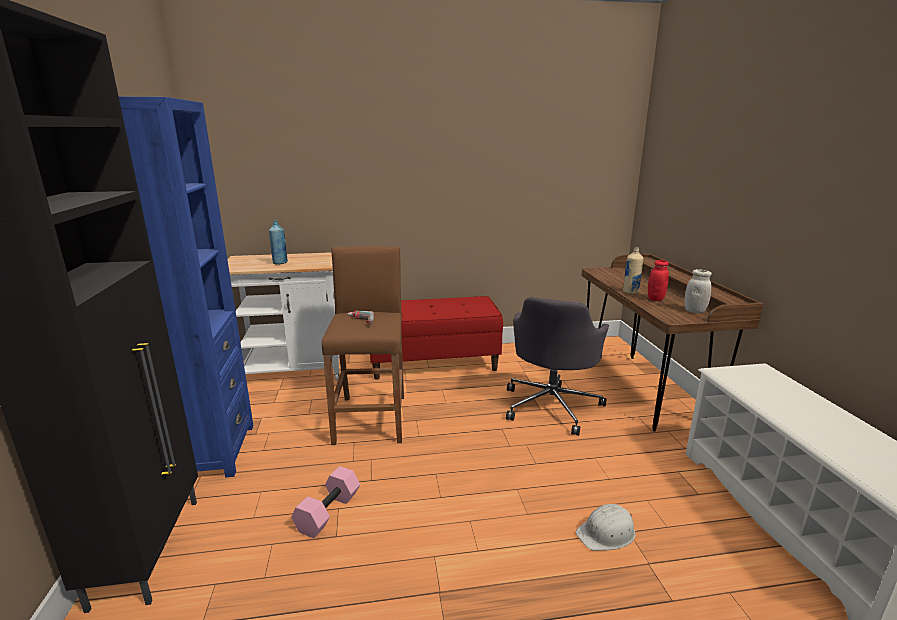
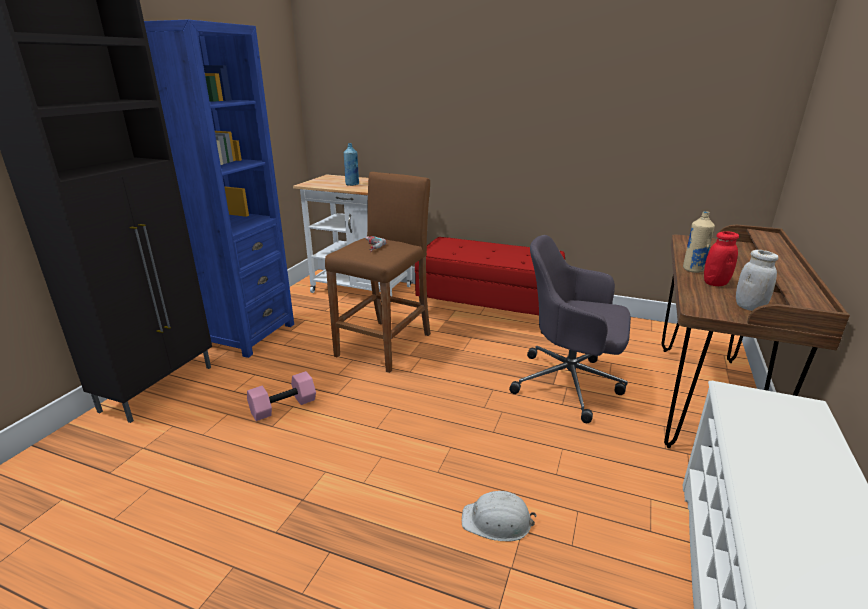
camera: 30 degrees right, 5 degrees up
(552, 405) = (570, 384): grey office chair -> grey office chair turned 60 degrees clockwise

